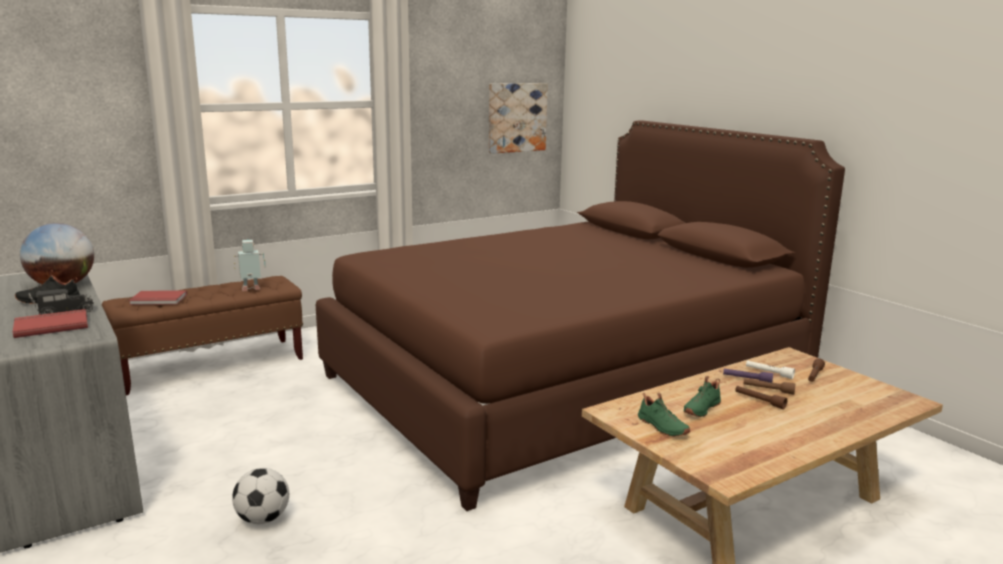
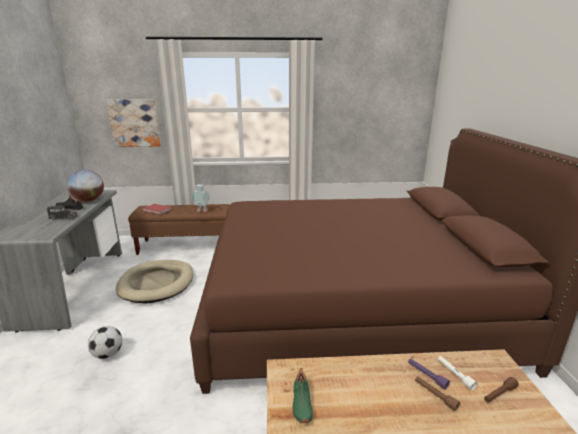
camera: 30 degrees right, 5 degrees up
(51, 325) = (45, 225): red book -> none
(227, 422) = (157, 283): none -> beige dog bed
(516, 117) = (394, 120): picture -> picture (135, 123)
(700, 408) = (353, 395): green shoe -> none
(759, 401) = (414, 406): brown flashlight -> none

